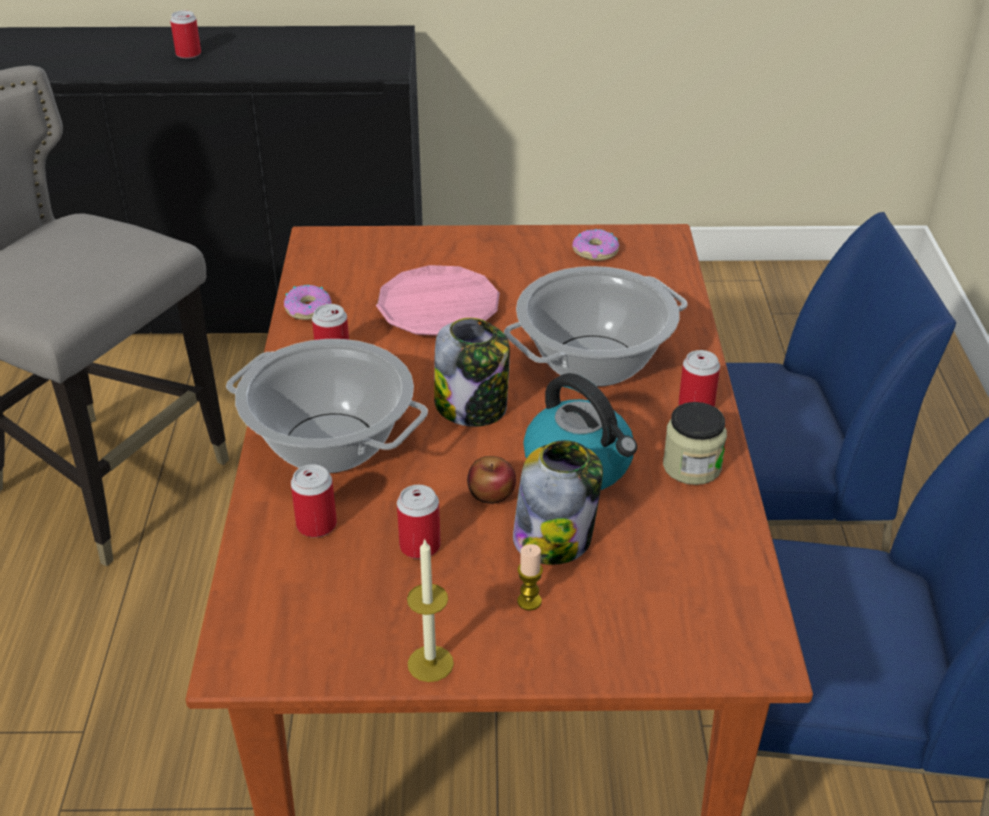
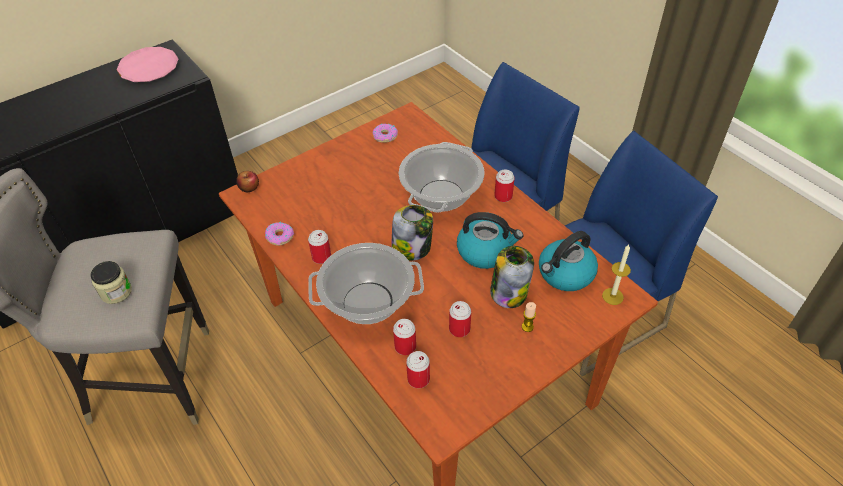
camera: 35 degrees left, 10 degrees up
(188, 54) = (54, 111): can -> can (418, 379)
(430, 663) = (518, 379): candle -> candle (612, 296)
(438, 309) = (344, 204): pink plate -> pink plate (149, 68)
(491, 494) = (463, 286): apple -> apple (249, 187)
(680, 563) = (565, 274): none -> kettle
(692, 466) = (528, 226): jar -> jar (116, 292)

